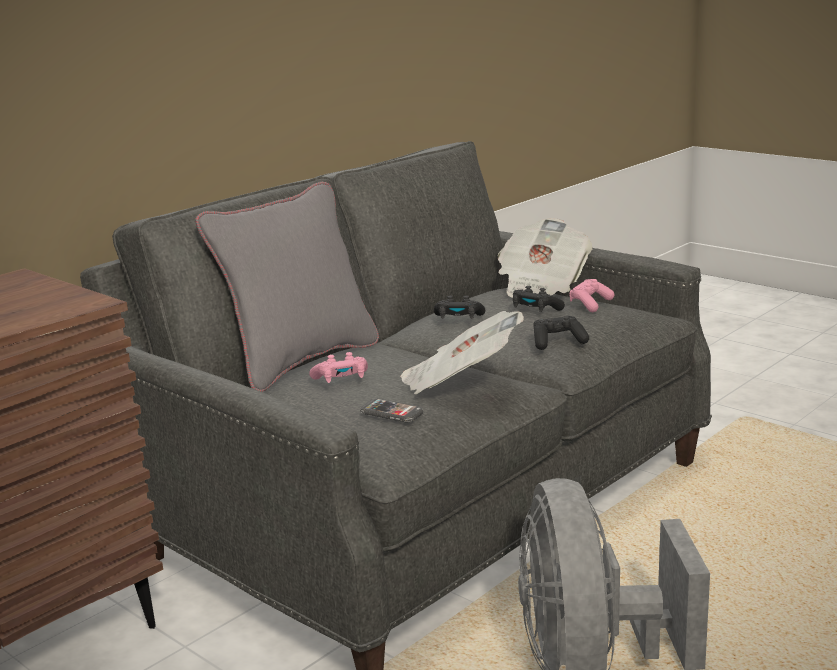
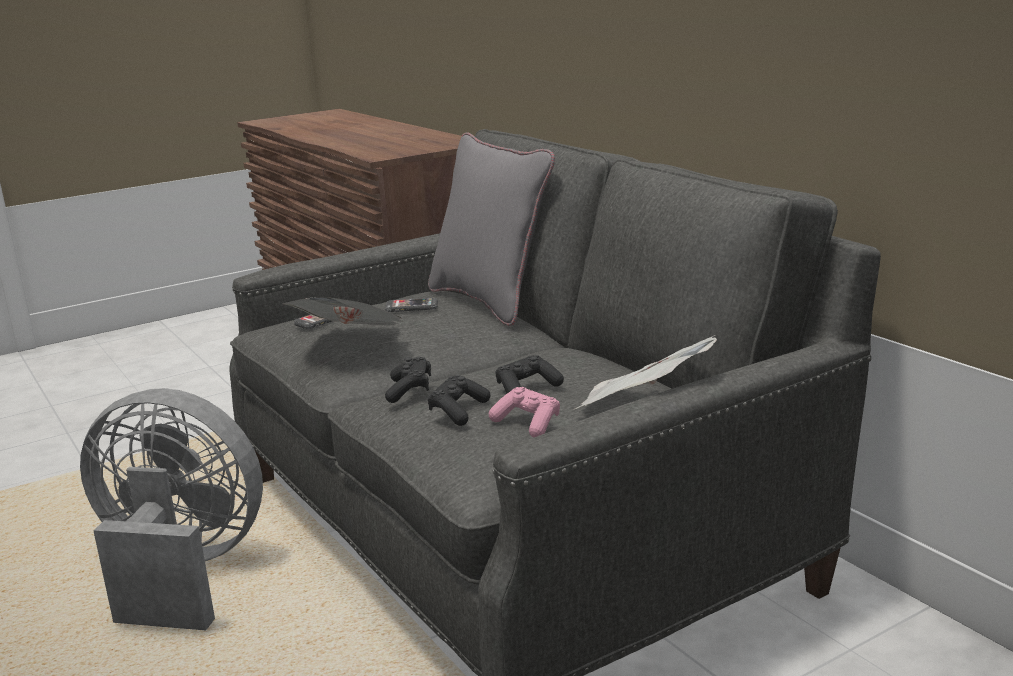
camera: 105 degrees right, 0 degrees up
(341, 380) = (411, 307): pink game controller -> phone
(458, 319) = (541, 356): black game controller -> black game controller (458, 411)

